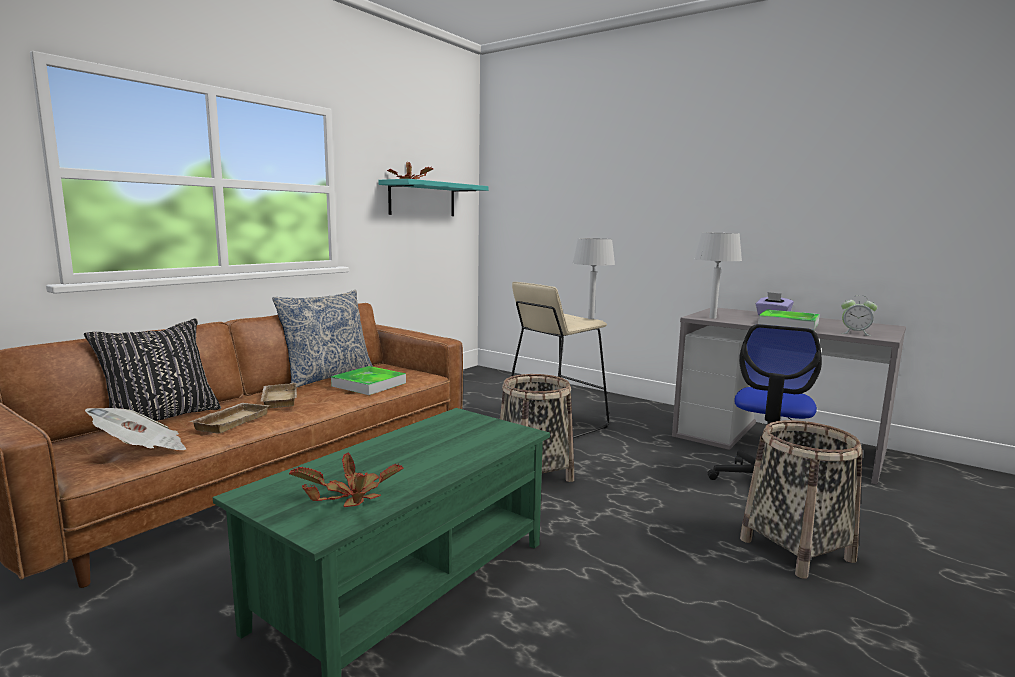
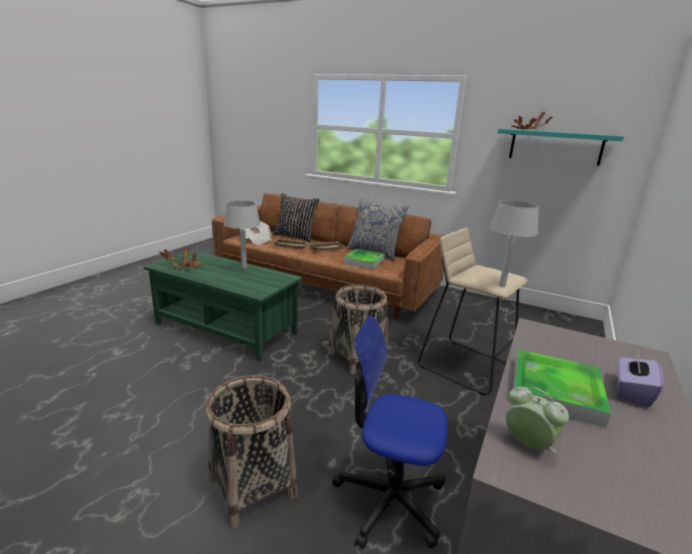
camera: 80 degrees right, 10 degrees up
(712, 317) = (541, 336): grey table lamp -> grey table lamp (244, 268)
(855, 333) = (527, 445): alarm clock -> alarm clock turned 120 degrees clockwise

